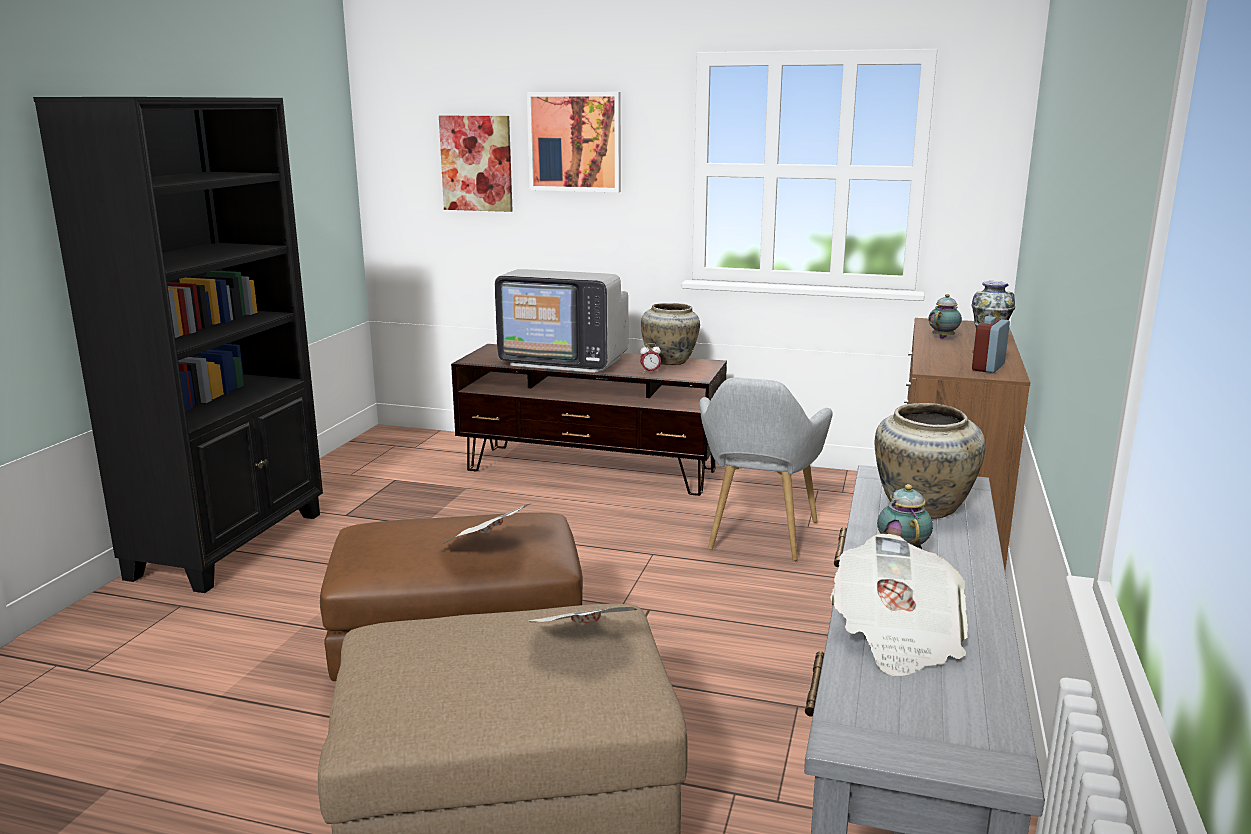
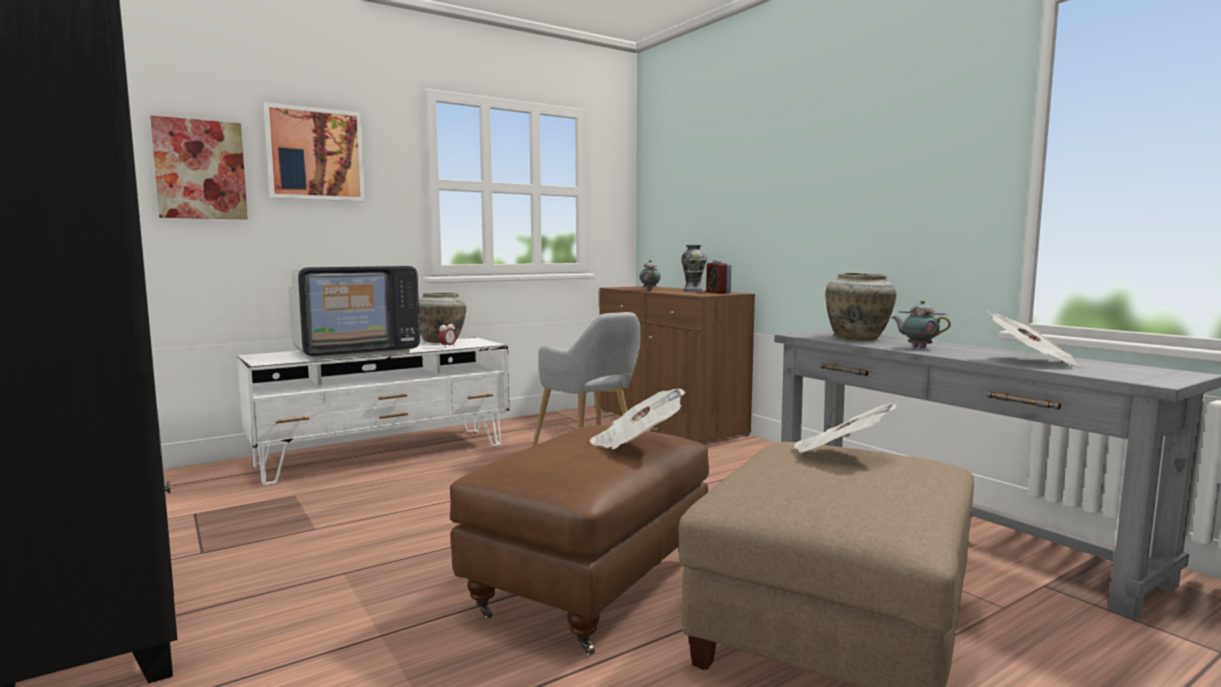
camera: 50 degrees left, 10 degrees down
(591, 470) = (384, 454): brown tv stand -> white tv stand

